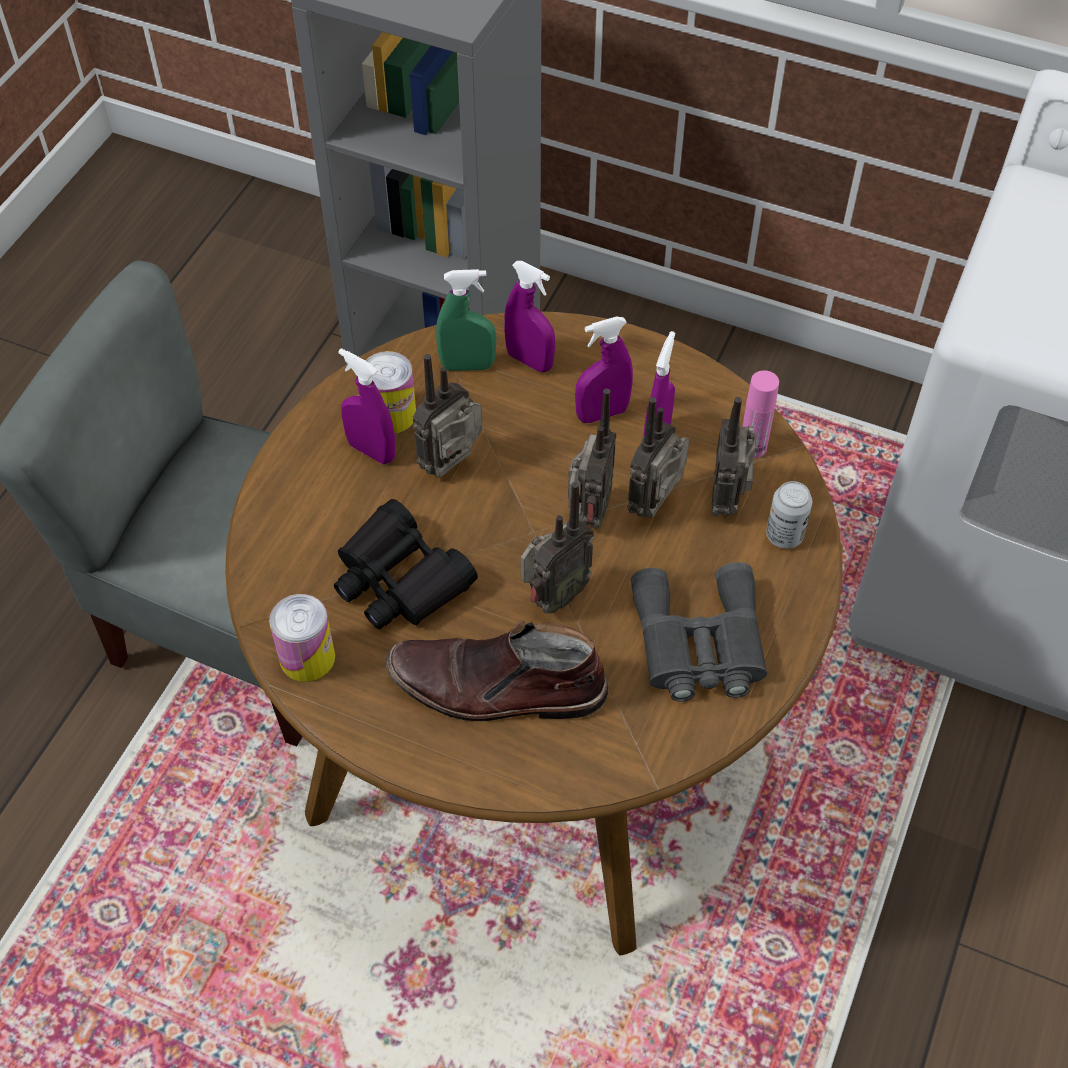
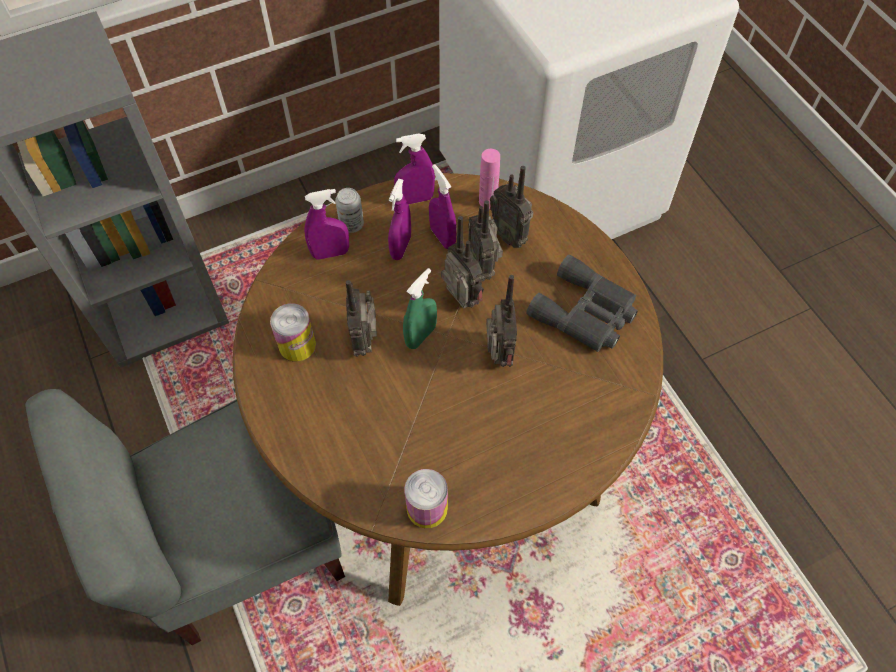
camera: 50 degrees left, 5 degrees up
(371, 451) = (313, 373): purple spray bottle -> purple spray bottle (415, 199)
(400, 579) = (417, 422): black binoculars -> none
(467, 365) = (302, 284): green spray bottle -> green spray bottle (421, 336)
(496, 688) = (532, 425): brown boot -> none
(784, 535) = (554, 229): can -> can (351, 224)

